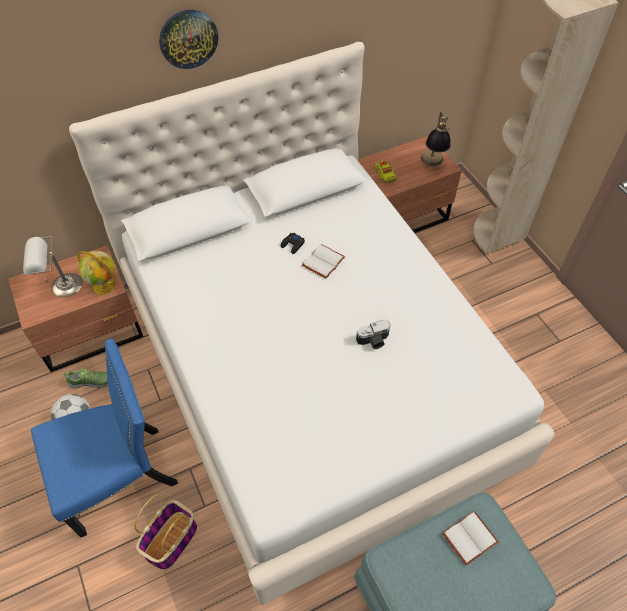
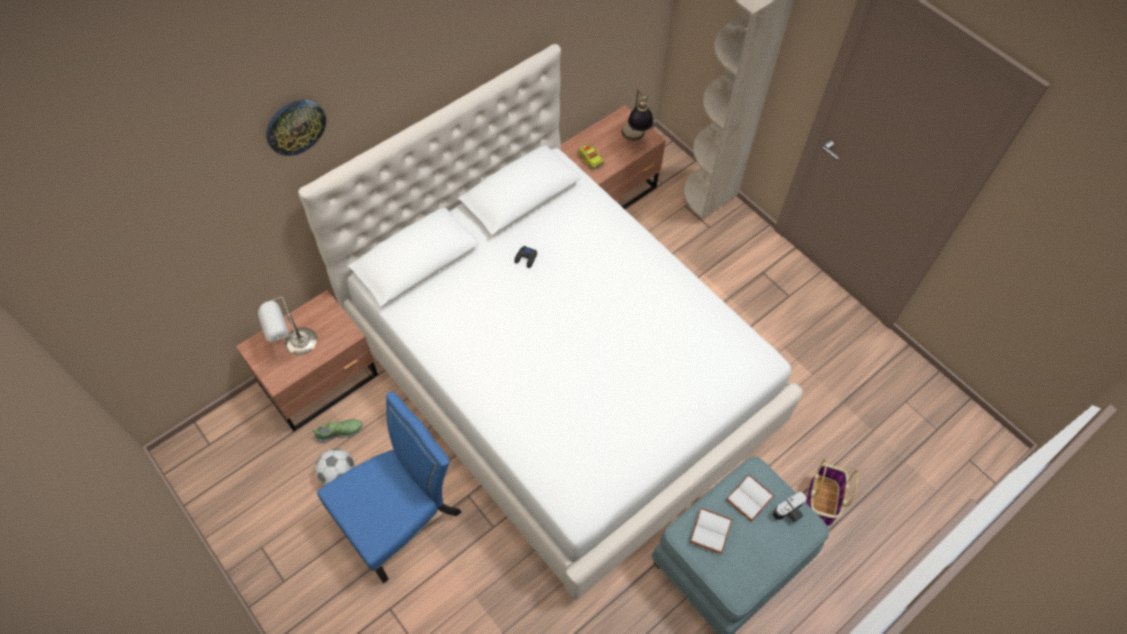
camera: 15 degrees left, 5 degrees up
(105, 286) = (341, 335): globe -> none
(171, 541) = (472, 566): basket -> basket (821, 501)
(188, 39) = (399, 83): wall clock -> wall clock (295, 126)
(324, 263) = (561, 271): white book -> white book (711, 532)
(374, 341) = (629, 341): camera -> camera (789, 513)

